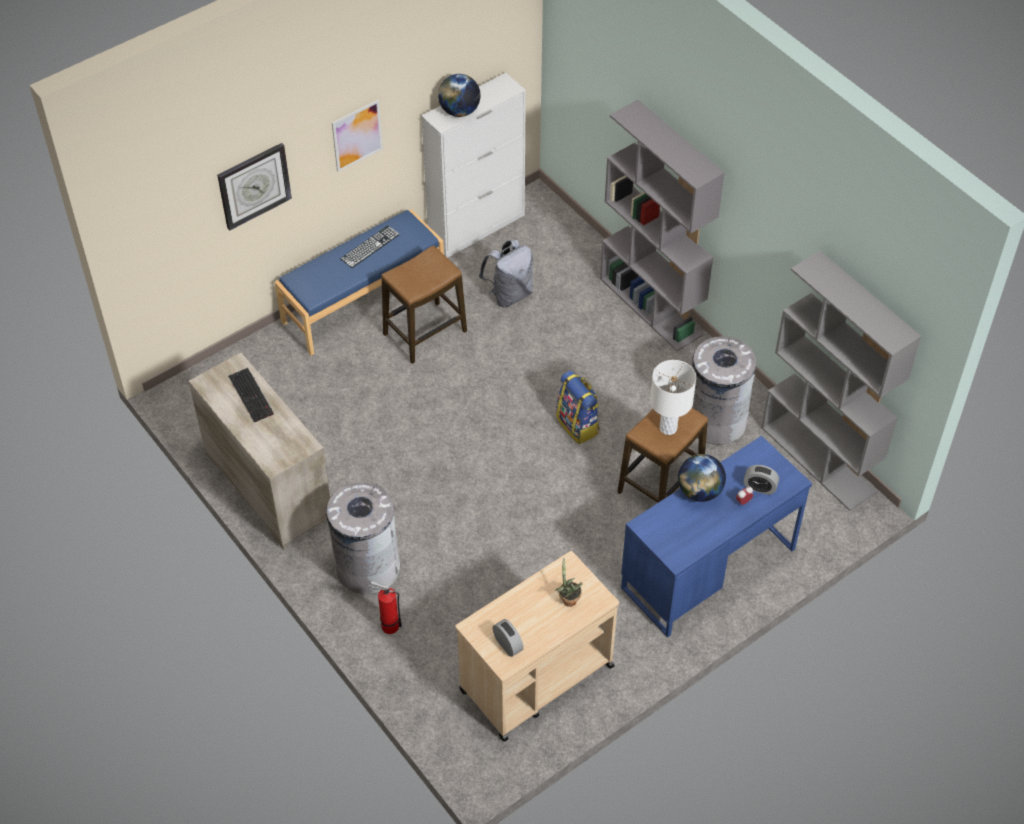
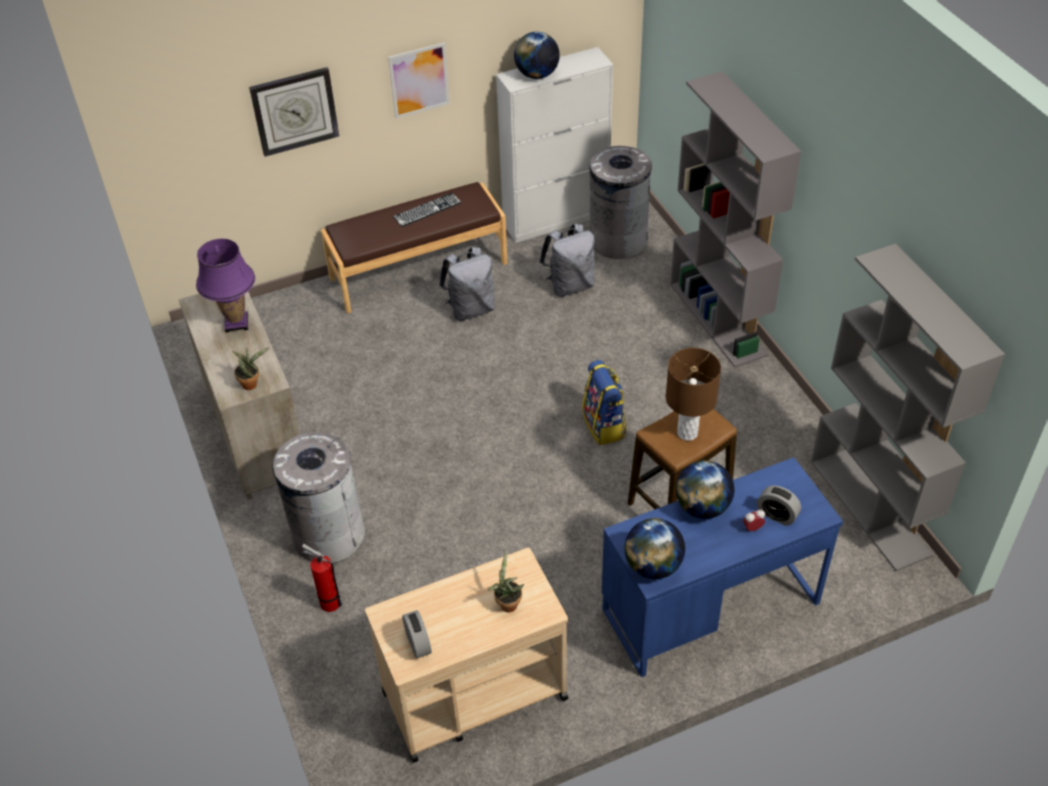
camera: 15 degrees right, 5 degrees down
(252, 395) = (237, 323): keyboard -> purple table lamp
(288, 449) = (251, 383): none -> potted plant
(363, 301) = (418, 270): blue bench -> brown bench
(425, 332) = (470, 309): stool -> grey backpack
(668, 428) = (687, 433): white table lamp -> brown table lamp
(673, 547) = (653, 566): none -> globe
(715, 421) = (760, 446): grey trash can -> grey trash can (618, 240)

